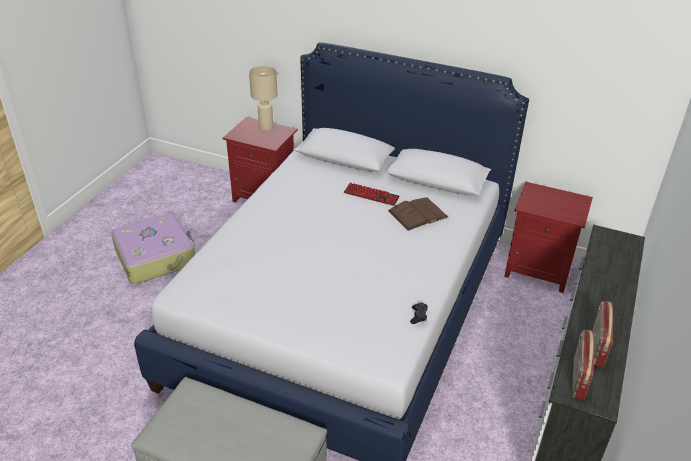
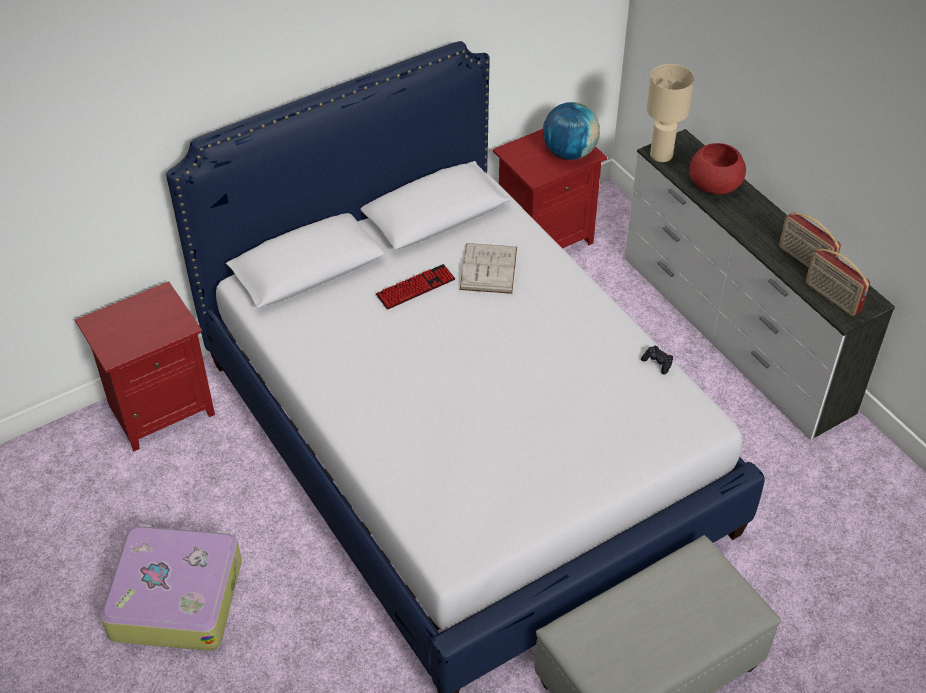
camera: 55 degrees left, 10 degrees up
(266, 127) = (129, 311): beige table lamp -> beige table lamp (660, 155)
(418, 214) = (488, 268): brown book -> white book
(565, 210) = (569, 153): none -> globe
(610, 271) = (715, 185): none -> red bowl

